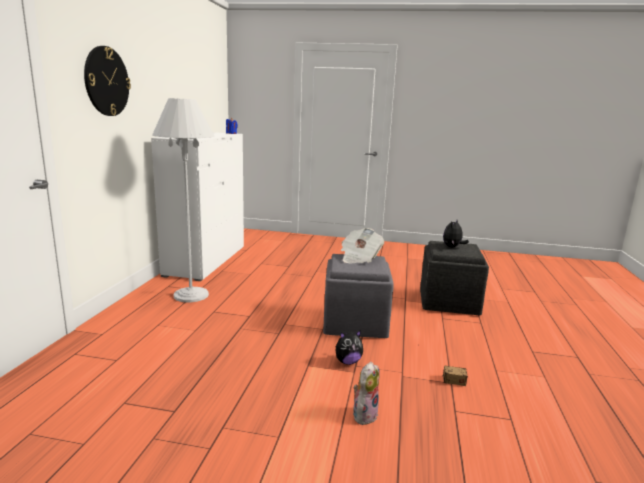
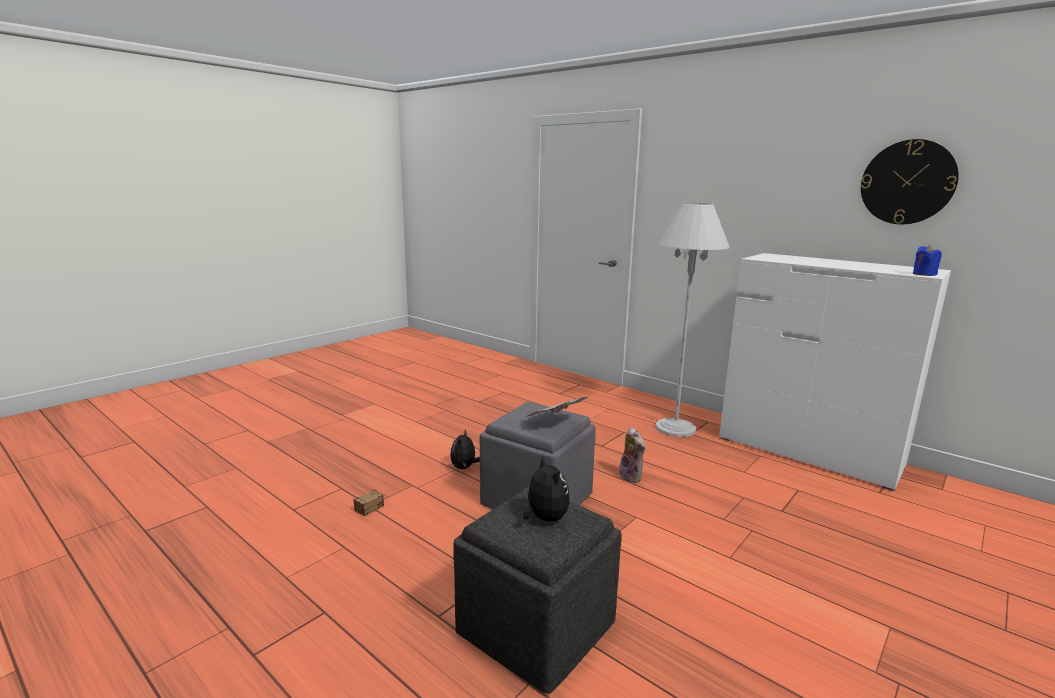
camera: 120 degrees right, 0 degrees up
(106, 81) = (709, 187): wall clock -> wall clock (907, 182)
(364, 414) = (394, 451): plush toy -> plush toy (632, 476)

